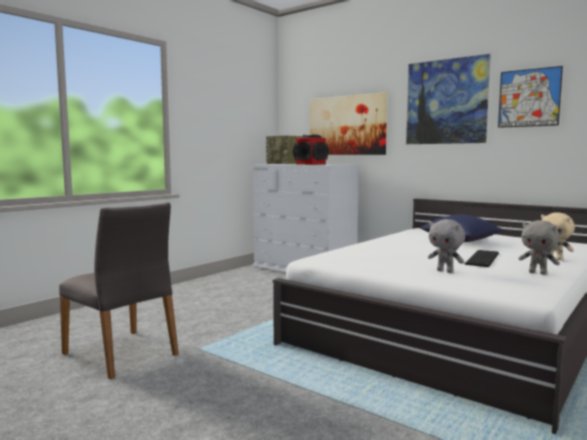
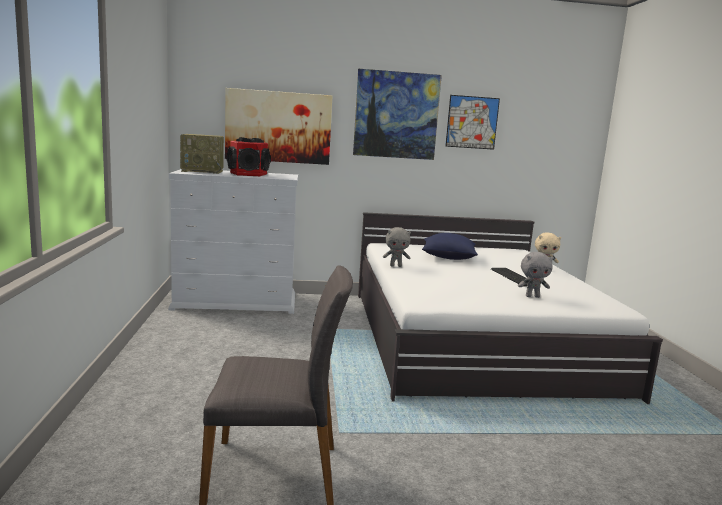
camera: 45 degrees left, 5 degrees up
(538, 273) = (572, 286): grey plush toy -> grey plush toy (396, 266)

